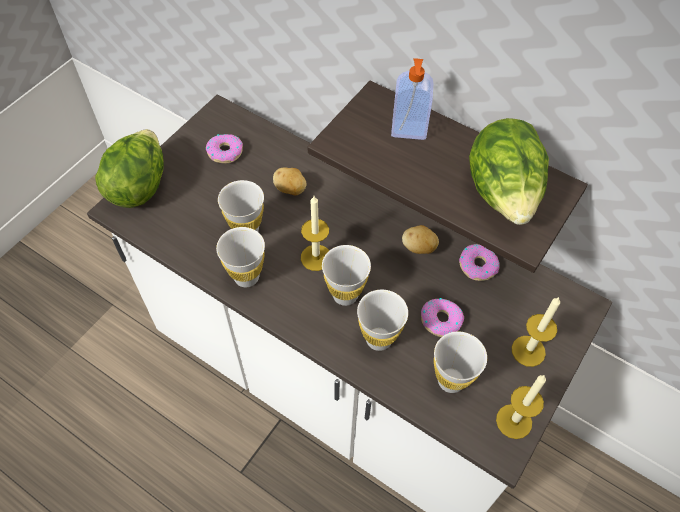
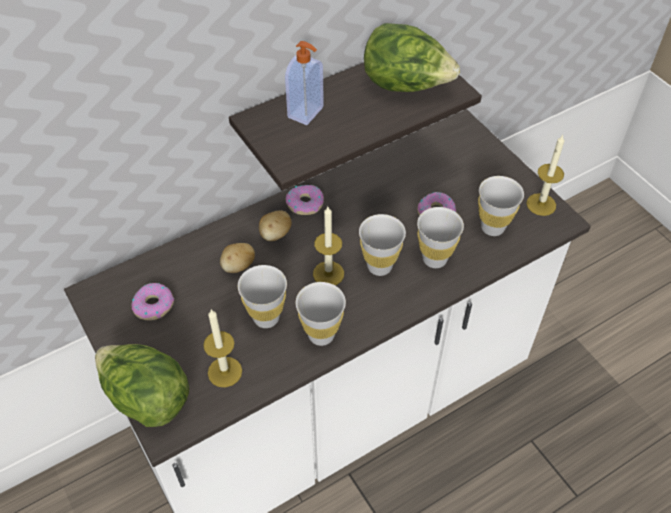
camera: 65 degrees left, 5 degrees down
(418, 248) = (358, 199): potato -> potato (275, 234)
(478, 265) = (396, 169): donut -> donut (305, 203)
(528, 351) = (486, 171): candle -> candle (225, 372)

